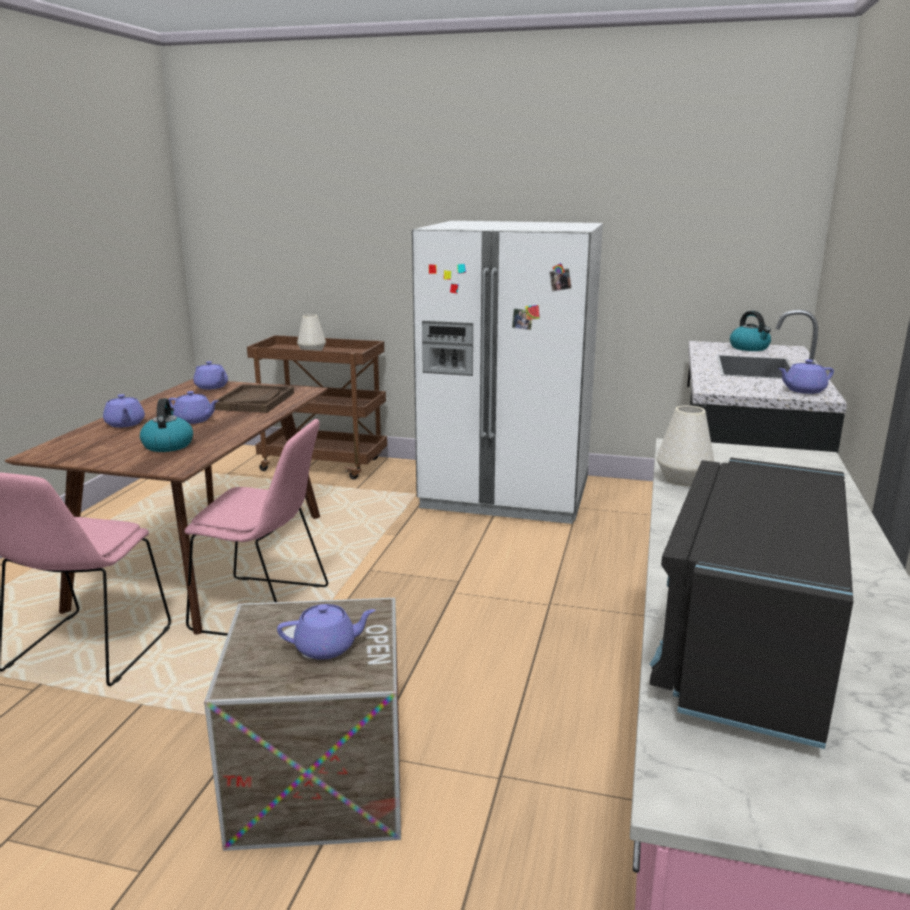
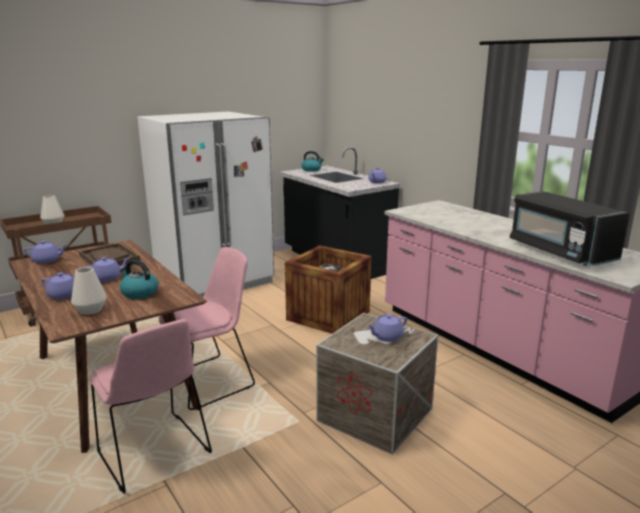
camera: 50 degrees left, 0 degrees up
(327, 647) = (387, 337): purple teapot -> purple teapot turned 150 degrees counterclockwise
(553, 607) = (328, 316): none -> crate
(682, 479) = (431, 220): white vase -> white vase (90, 310)

